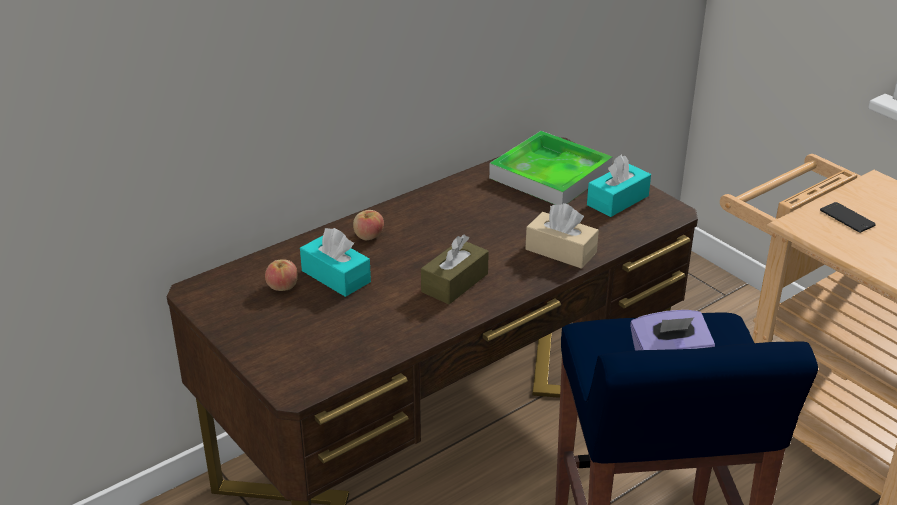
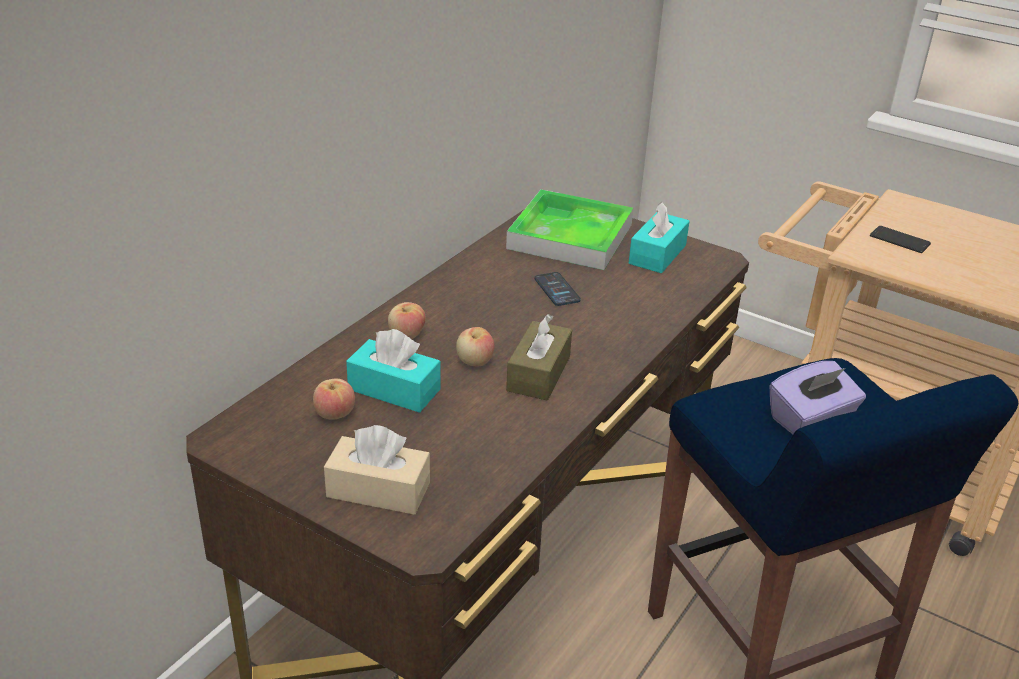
camera: 20 degrees left, 0 degrees up
(409, 265) = (474, 361): none -> apple
(511, 218) = (557, 290): none -> phone
(561, 251) = (633, 318): beige tissue box -> beige tissue box (378, 490)

